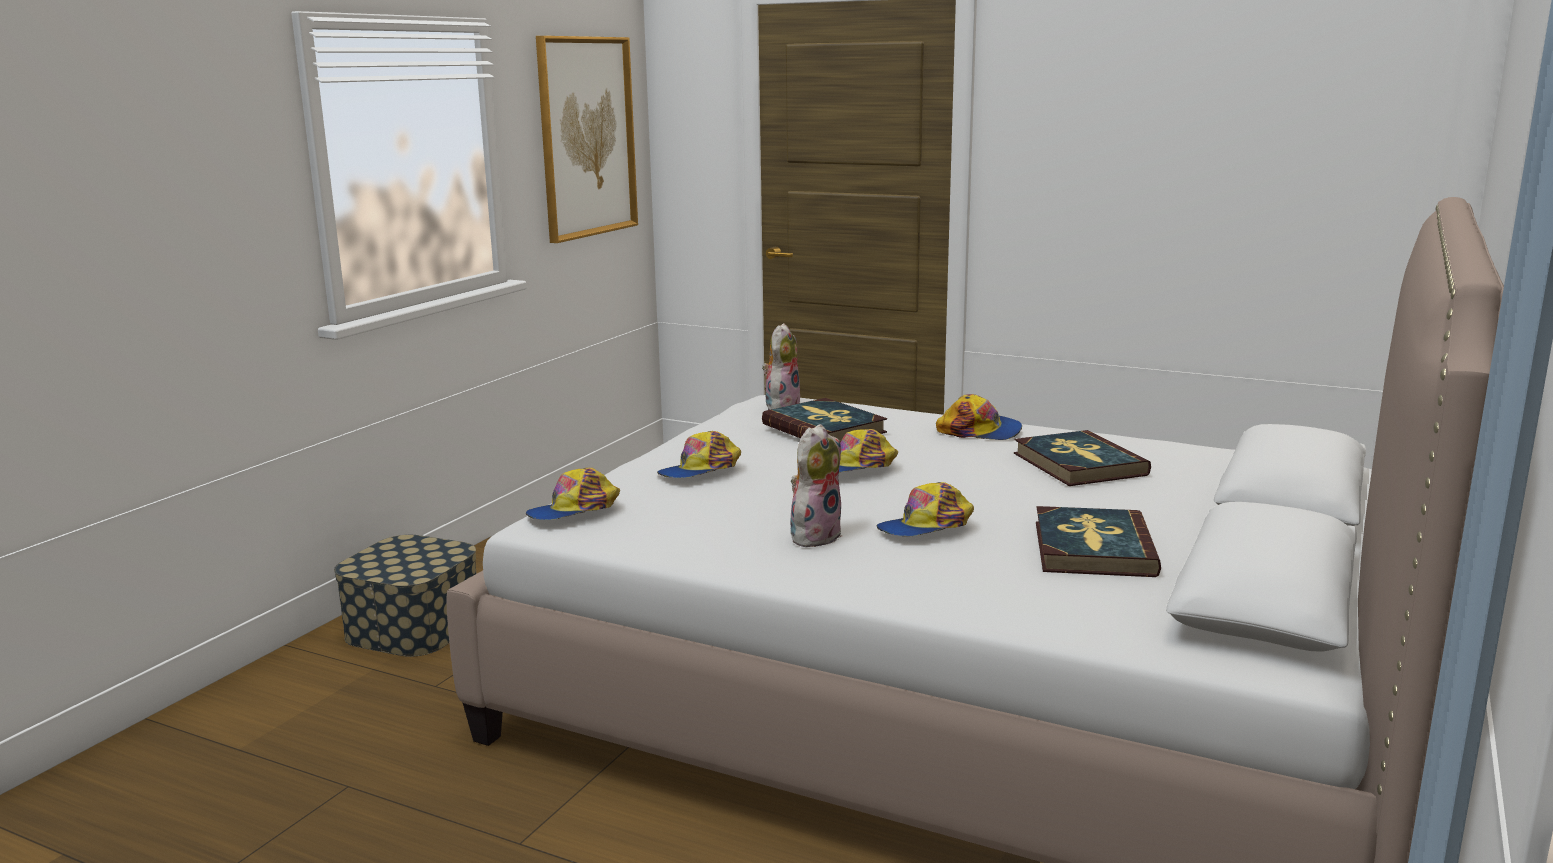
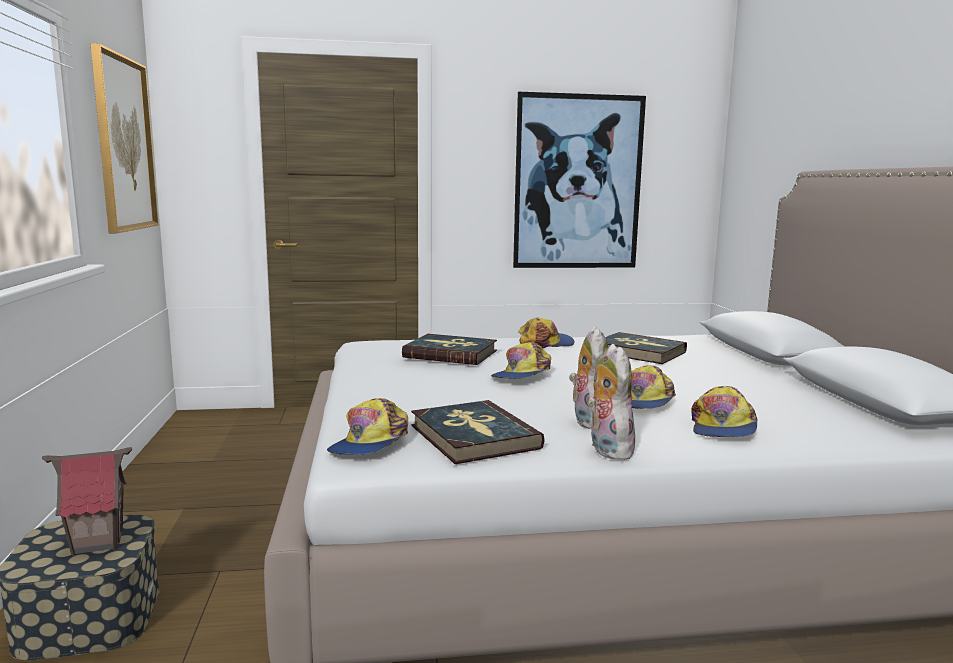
camera: 35 degrees left, 5 degrees down
(418, 559) = (97, 542): none -> toy house
(700, 471) = (415, 395): cap -> cap (722, 427)
(781, 406) = (386, 346): plush toy -> plush toy (607, 449)
(1092, 548) = (752, 395): book -> book (473, 437)
(1197, 179) = (577, 182): none -> picture

